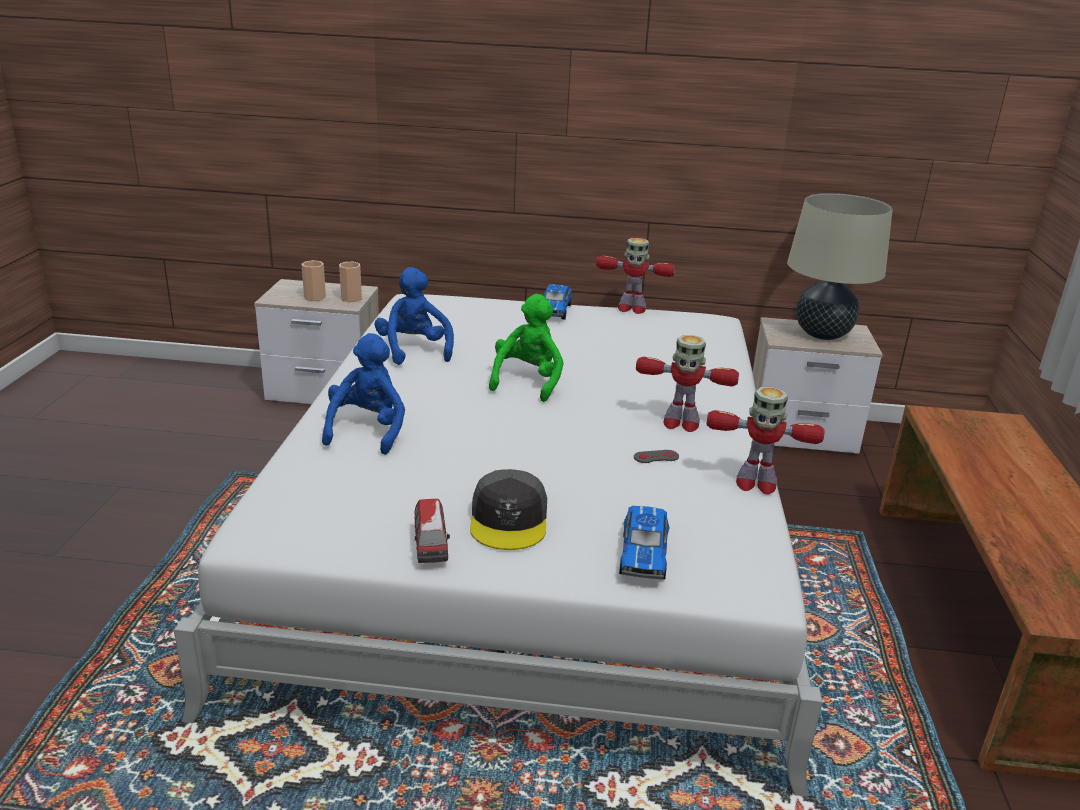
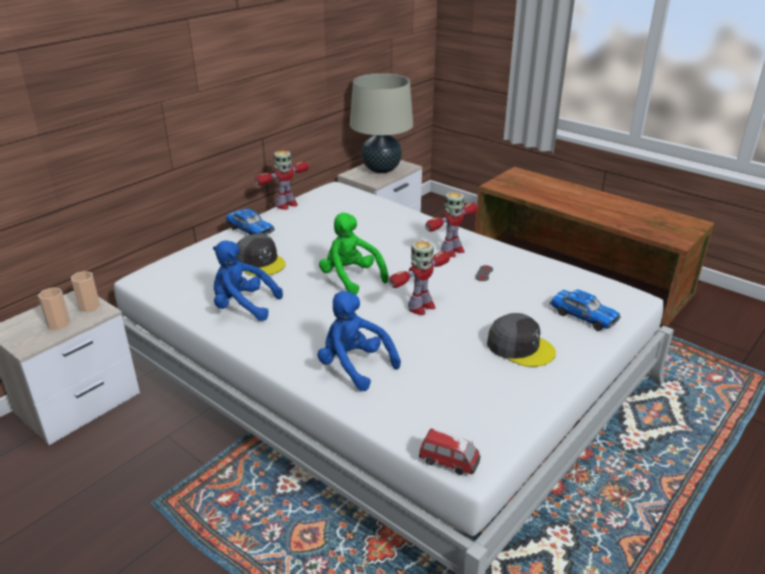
camera: 55 degrees left, 5 degrees up
(431, 547) = (531, 386): toy car -> toy car (449, 462)
(501, 333) = (260, 262): none -> grey cap
(755, 484) = (535, 257): toy robot -> toy robot (420, 307)

